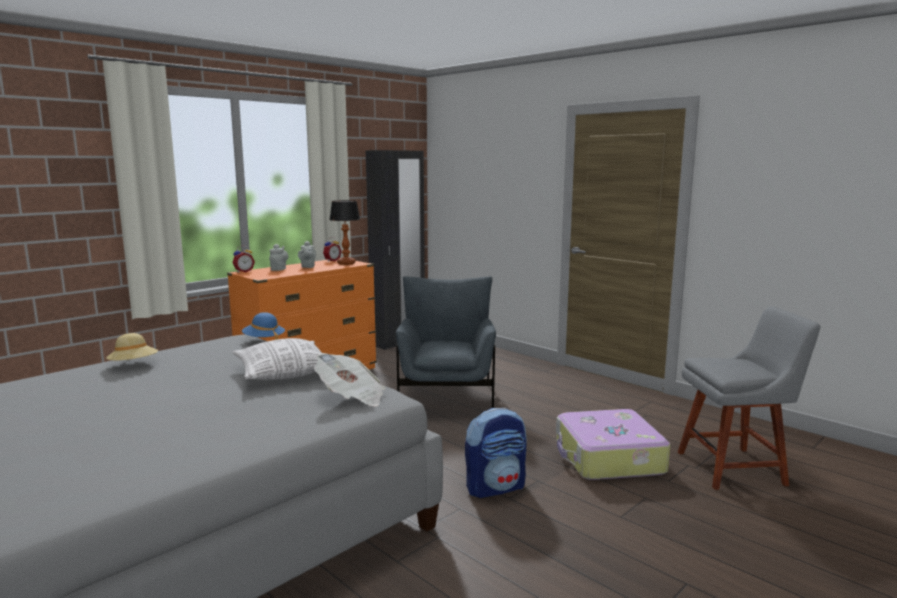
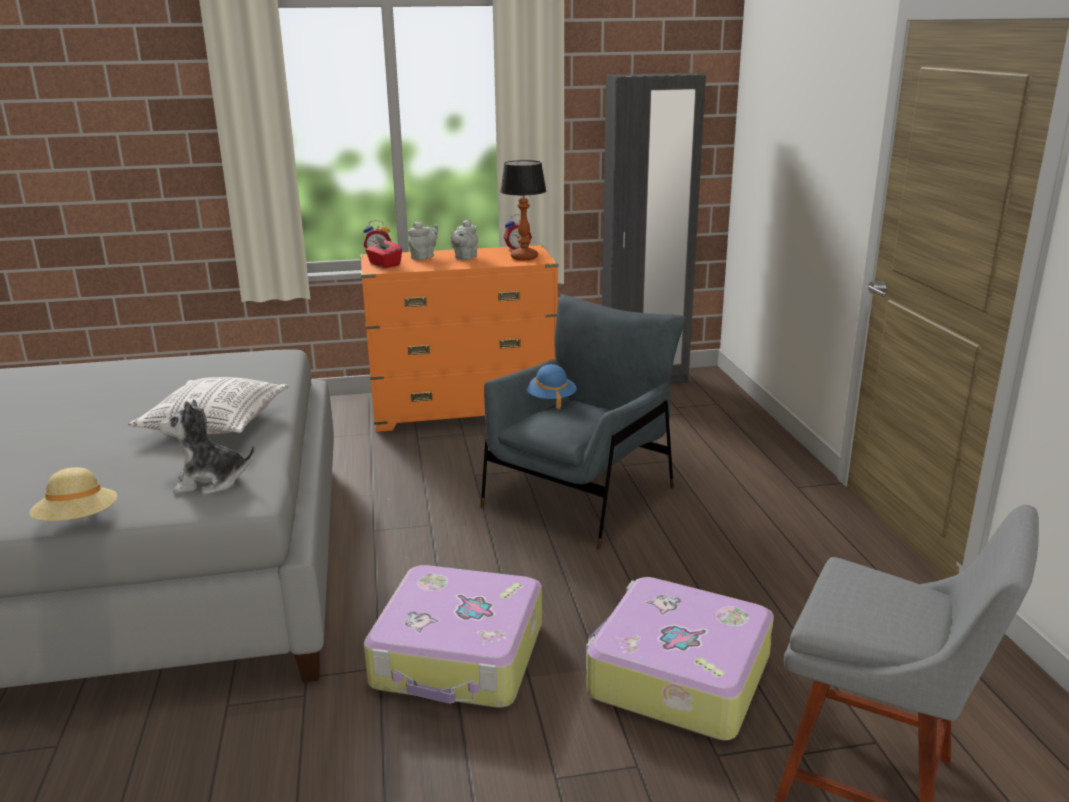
camera: 35 degrees right, 10 degrees up
(134, 365) = (125, 372): beige hat -> beige hat (78, 521)
(260, 275) = (384, 264): none -> red tissue box
(264, 340) = (291, 365): blue hat -> blue hat (550, 399)
(351, 397) = (210, 482): newspaper -> plush toy
(496, 487) = (459, 656): backpack -> suitcase

